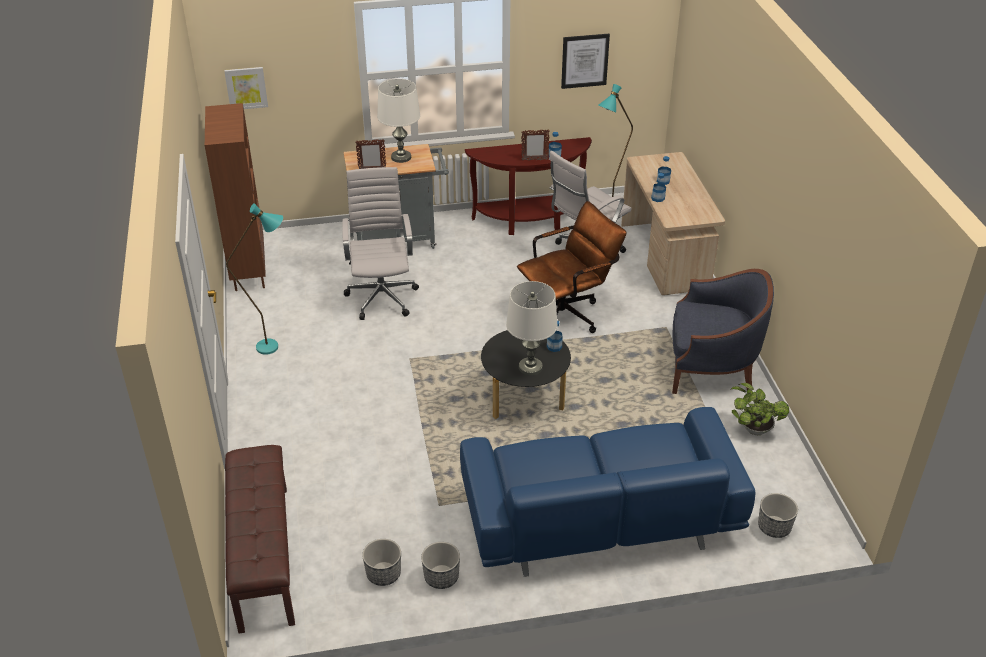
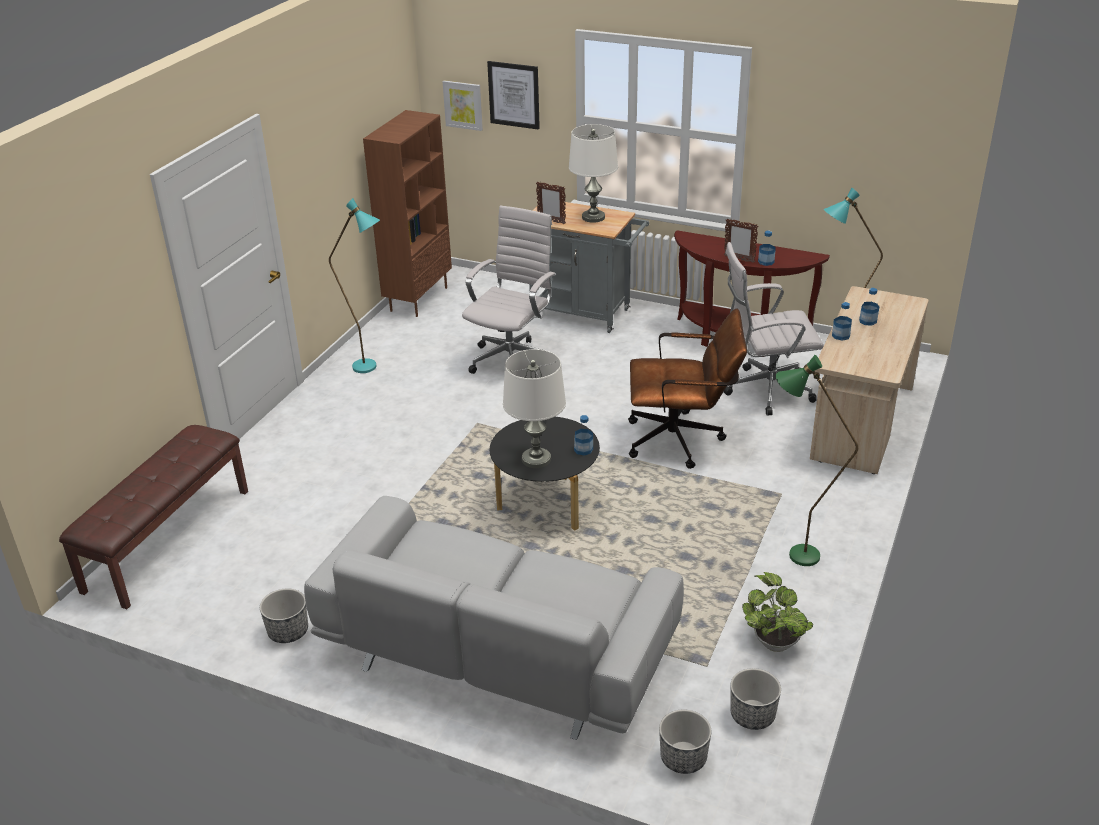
camera: 35 degrees right, 5 degrees down
(383, 574) = (243, 603): planter -> planter (752, 715)
(584, 61) = (838, 156): picture -> picture (514, 95)
(598, 518) = (496, 651): blue sofa -> grey sofa
(711, 366) = (792, 555): blue armchair -> green floor lamp

